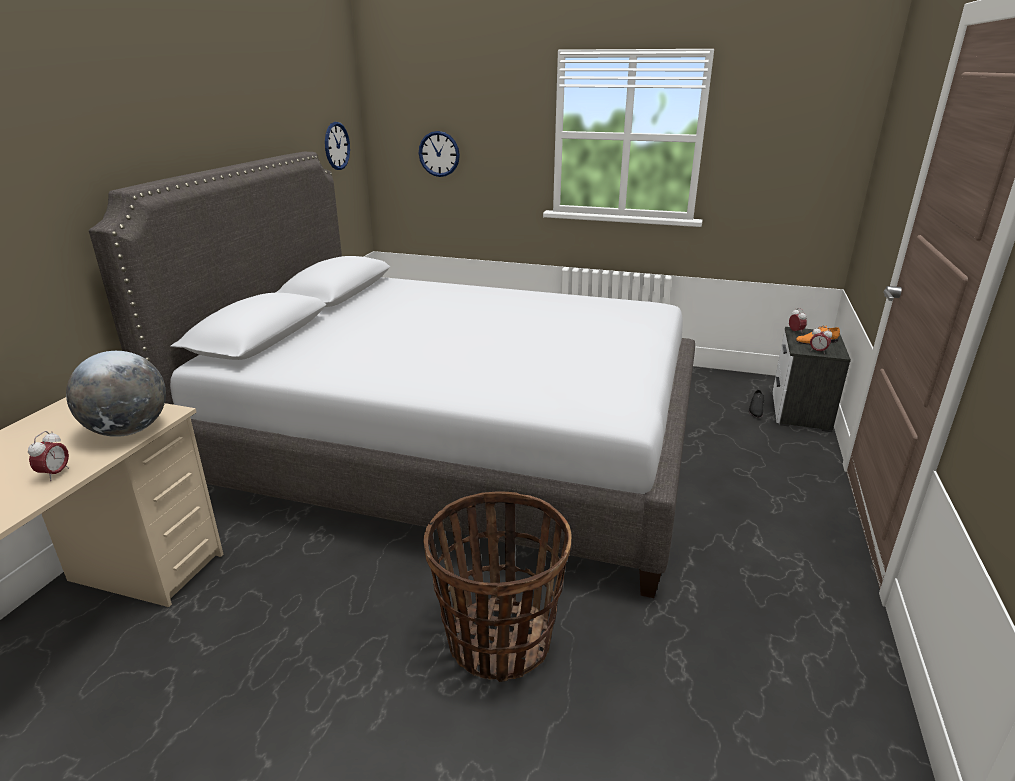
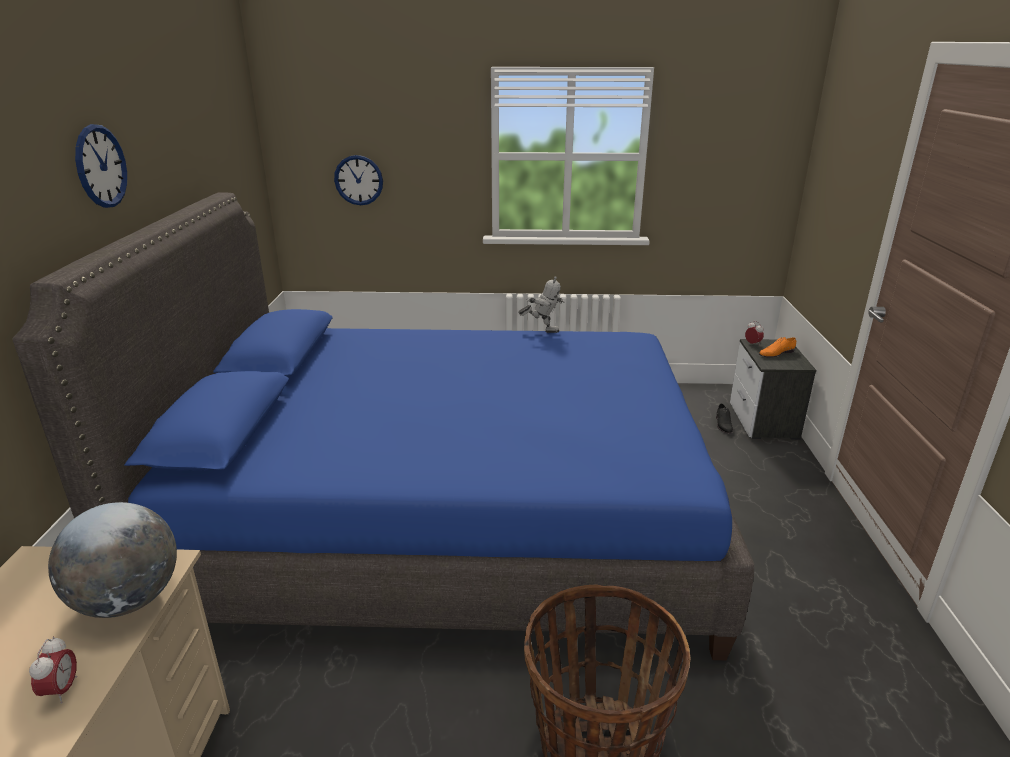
camera: 15 degrees left, 0 degrees up
(337, 146) = (242, 179): wall clock -> wall clock (101, 166)
(453, 452) = (446, 522): grey bed -> blue bed
(571, 293) = (542, 330): none -> toy robot
(818, 351) = (784, 364): alarm clock -> none

